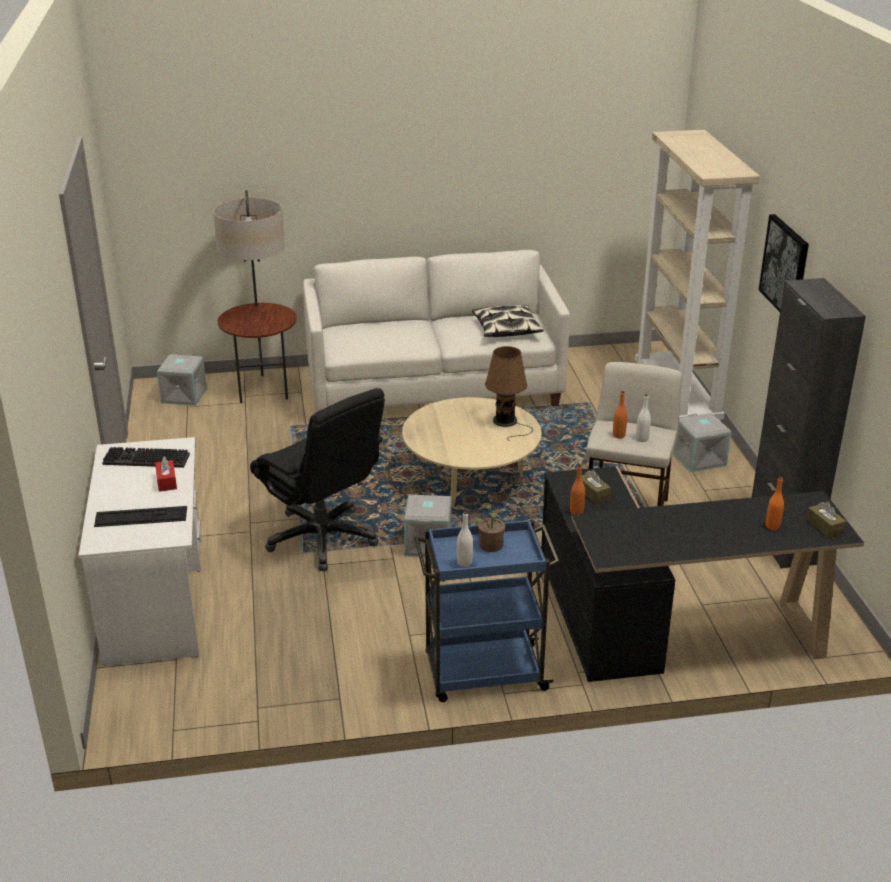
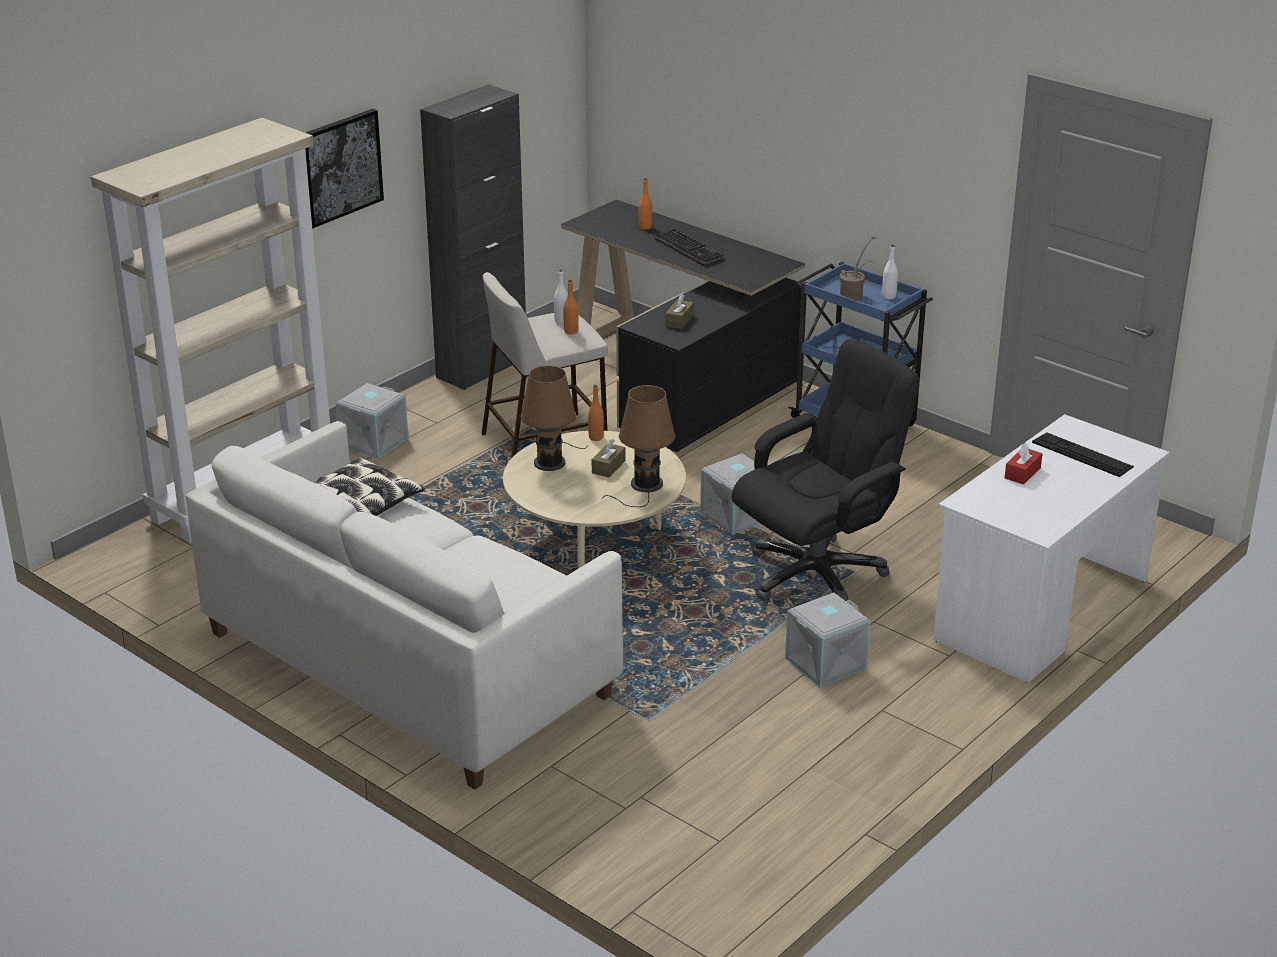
camera: 130 degrees left, 0 degrees up
(144, 460) = (1019, 504): keyboard -> keyboard (691, 250)
(183, 395) = (698, 867): grey storage box -> grey storage box (826, 664)
(263, 389) = (587, 803): floor lamp -> none
(323, 538) = (817, 574): black office chair -> black office chair turned 45 degrees clockwise
(432, 438) = (644, 486): none -> brown table lamp
(576, 512) = (718, 318): orange bottle -> orange bottle (596, 437)
(824, 526) = (616, 213): brown tissue box -> brown tissue box (608, 467)

